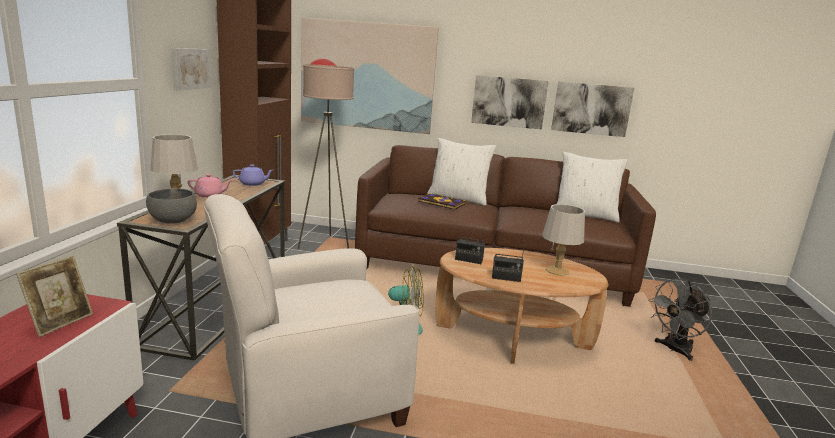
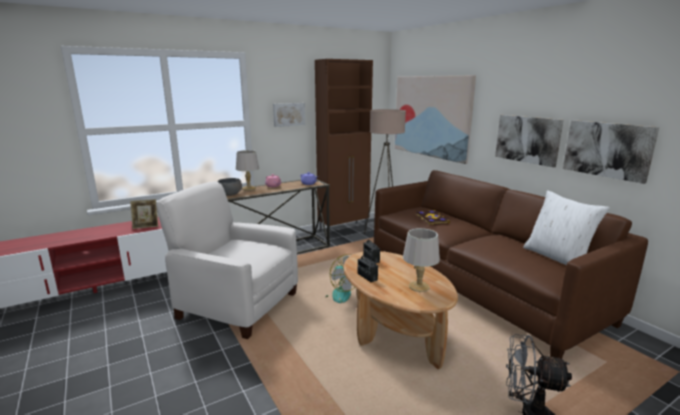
camera: 50 degrees right, 0 degrees up
(458, 198) = (459, 219): white pillow -> none

